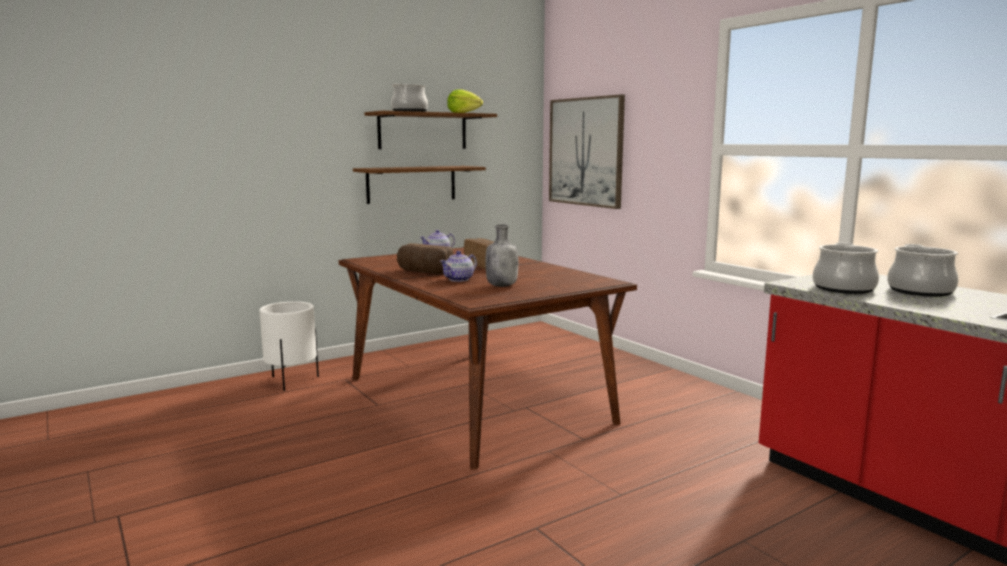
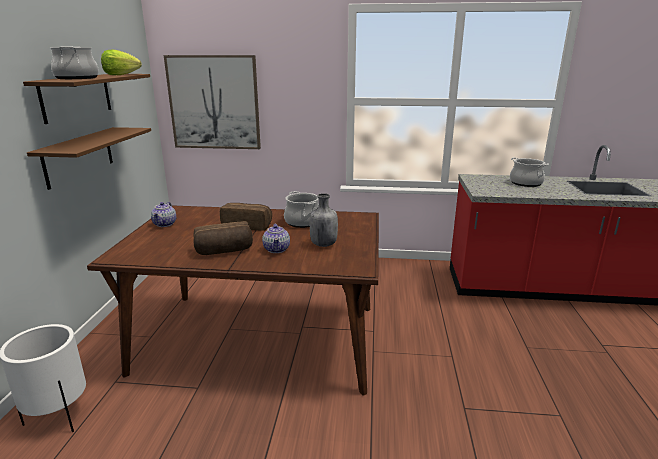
camera: 50 degrees left, 10 degrees up
(843, 288) = (505, 190): cooking pot -> cooking pot (302, 222)

